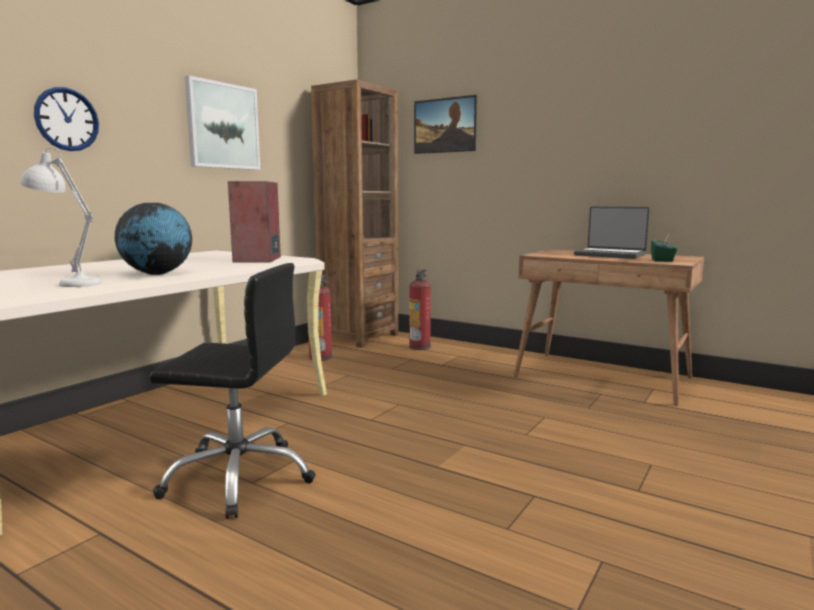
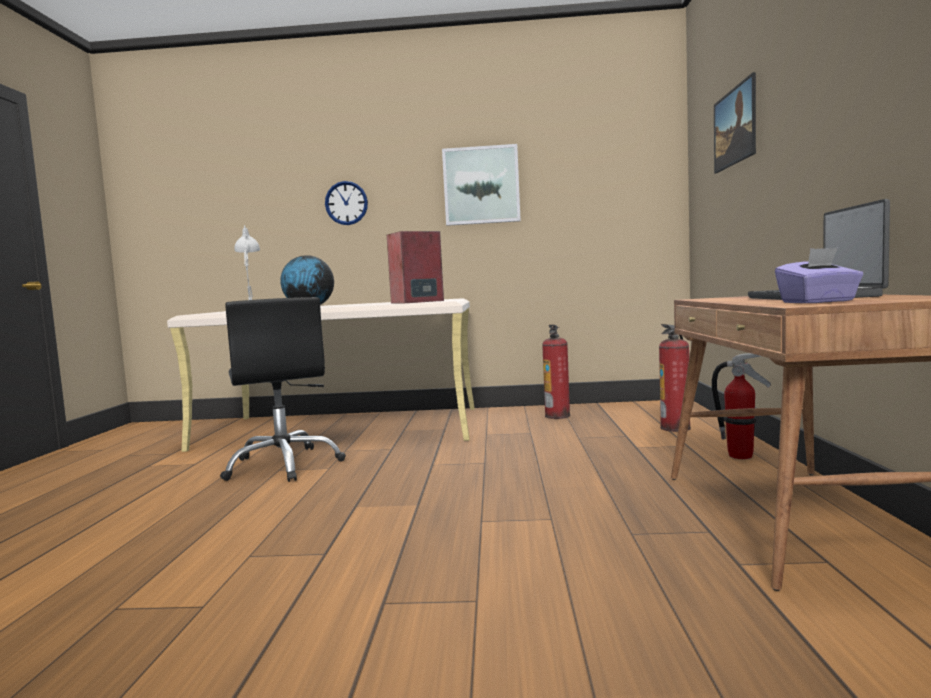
camera: 60 degrees right, 5 degrees down
(359, 337) = (647, 408): brown bookcase -> none
(498, 354) = (741, 456): none -> fire extinguisher
(662, 260) = (818, 302): green tissue box -> purple tissue box

